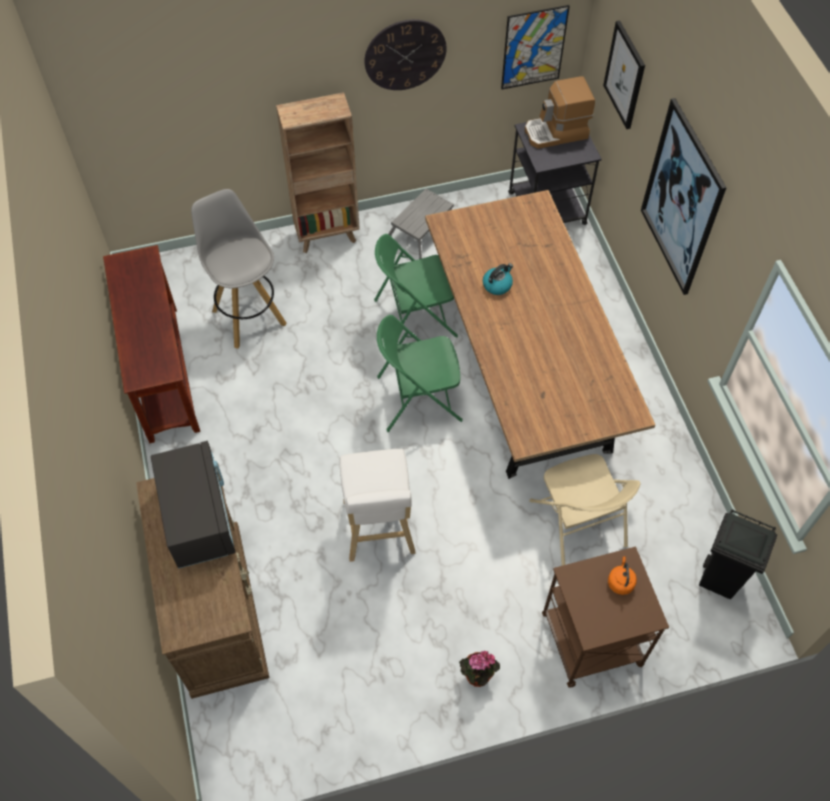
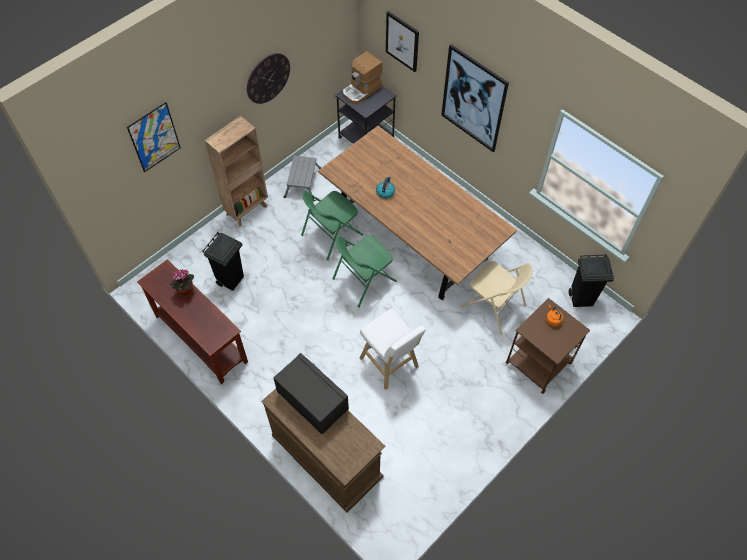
camera: 30 degrees left, 0 degrees up
(249, 316) = (231, 279): grey stool -> black trash can
(476, 677) = (493, 414): potted plant -> potted plant (185, 292)
(534, 47) = (334, 45): picture -> picture (154, 137)

